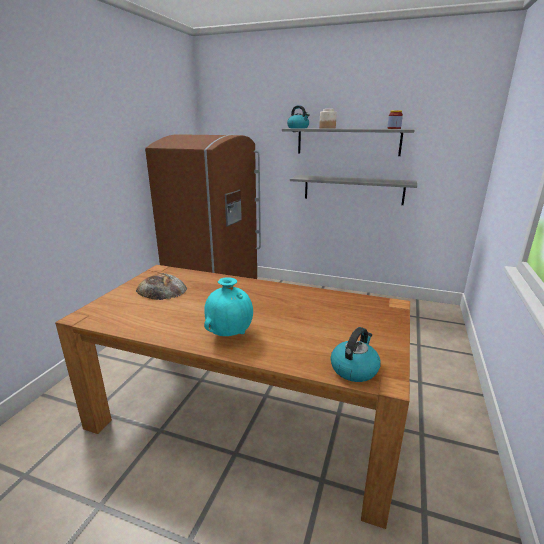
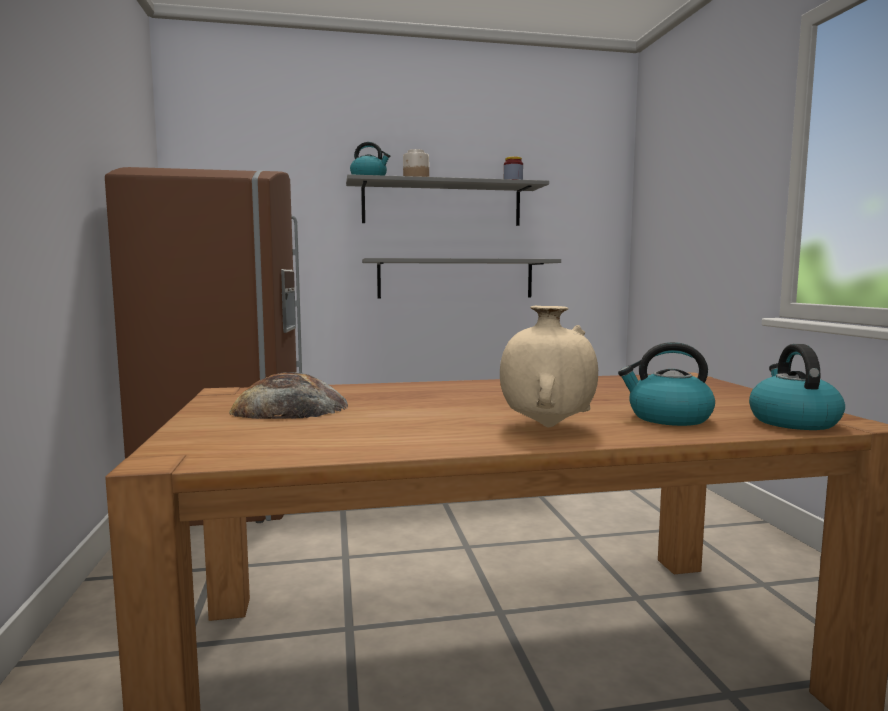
camera: 30 degrees left, 15 degrees down
(230, 334) = (546, 426): turquoise vase -> beige vase
(297, 344) = (668, 418): none -> kettle

